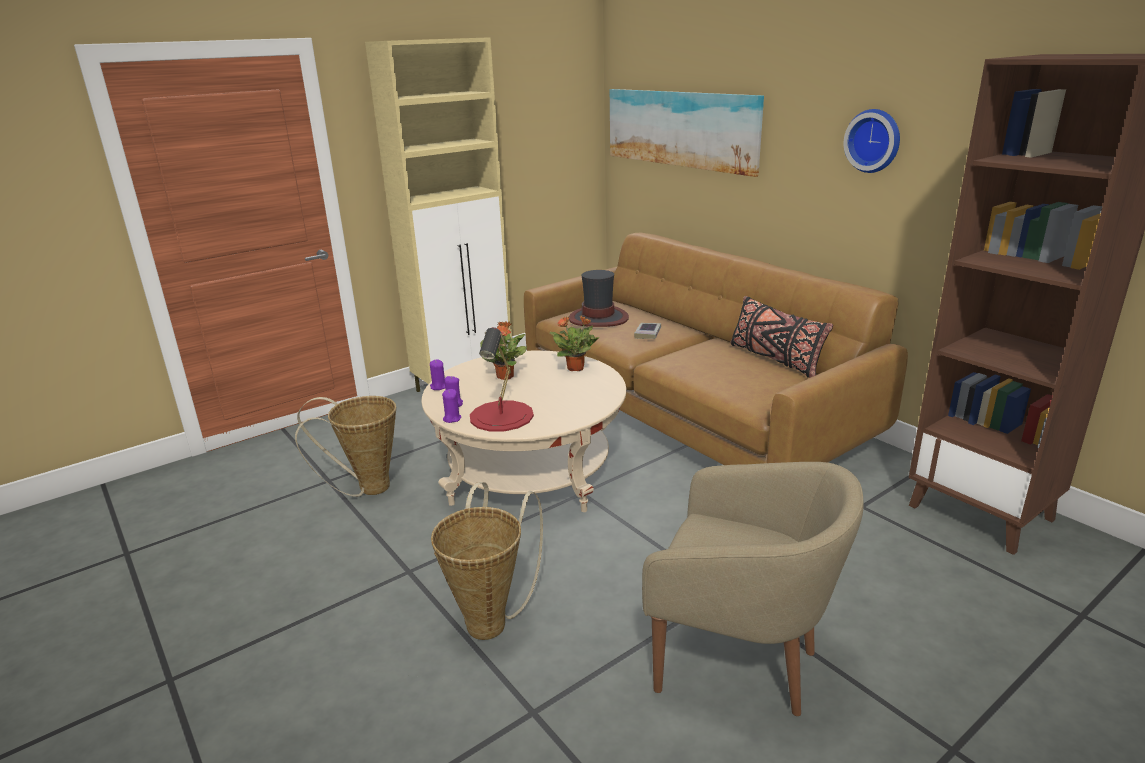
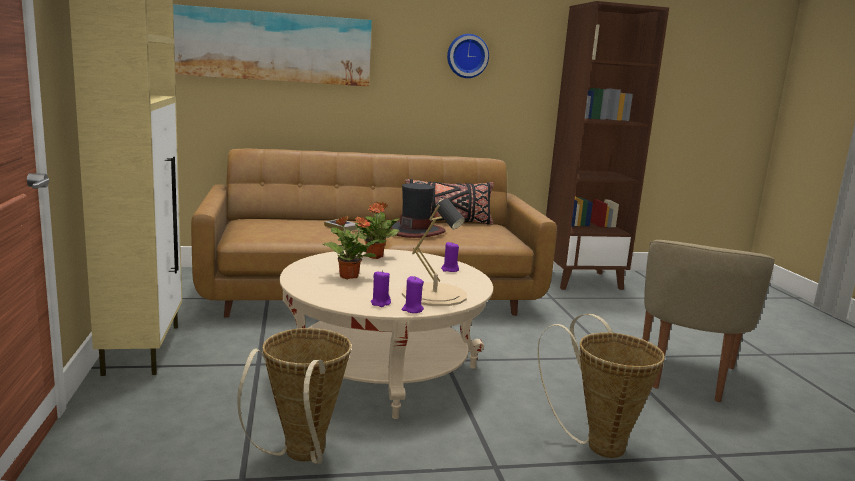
camera: 65 degrees left, 10 degrees down
(438, 387) = (326, 300): purple candle -> purple candle (450, 269)
(501, 416) = (434, 294): red table lamp -> beige table lamp
(599, 318) = (276, 228): hat -> hat (415, 230)
(741, 663) = (686, 376): beige armchair -> beige armchair turned 150 degrees clockwise

